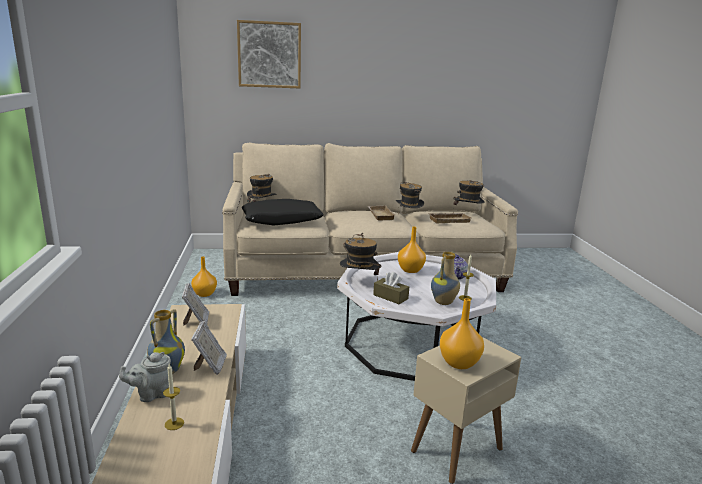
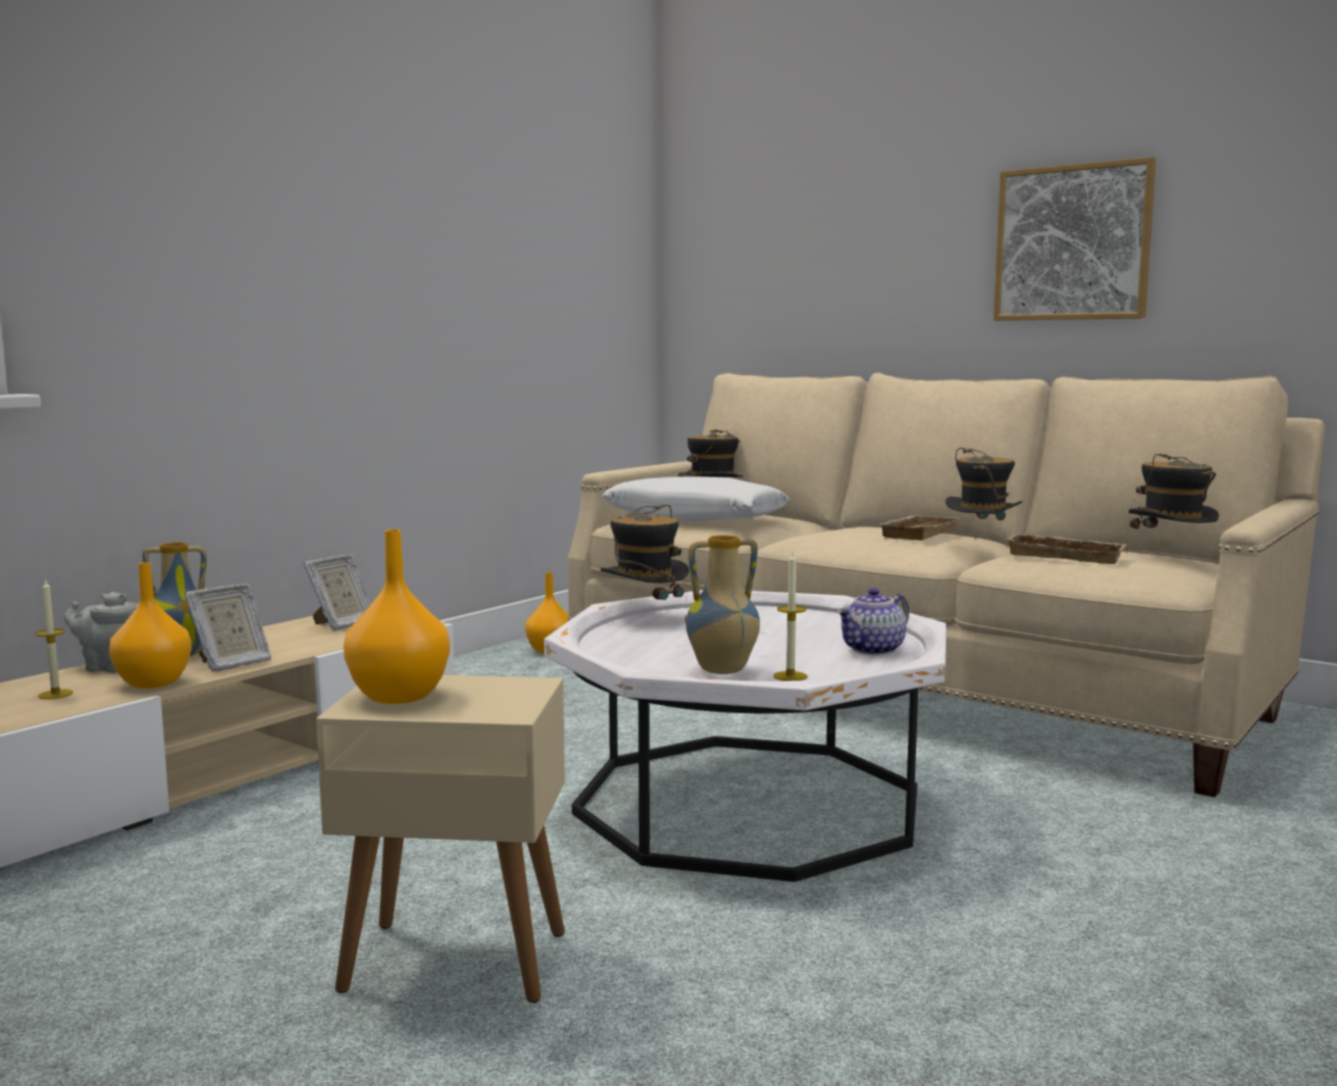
camera: 45 degrees right, 10 degrees down
(269, 55) = (802, 197): picture -> picture (1072, 243)
(281, 220) = (695, 518): black pillow -> white pillow
(390, 297) = (642, 643): brown tissue box -> none
(410, 270) = (802, 625): orange vase -> orange vase (155, 682)

